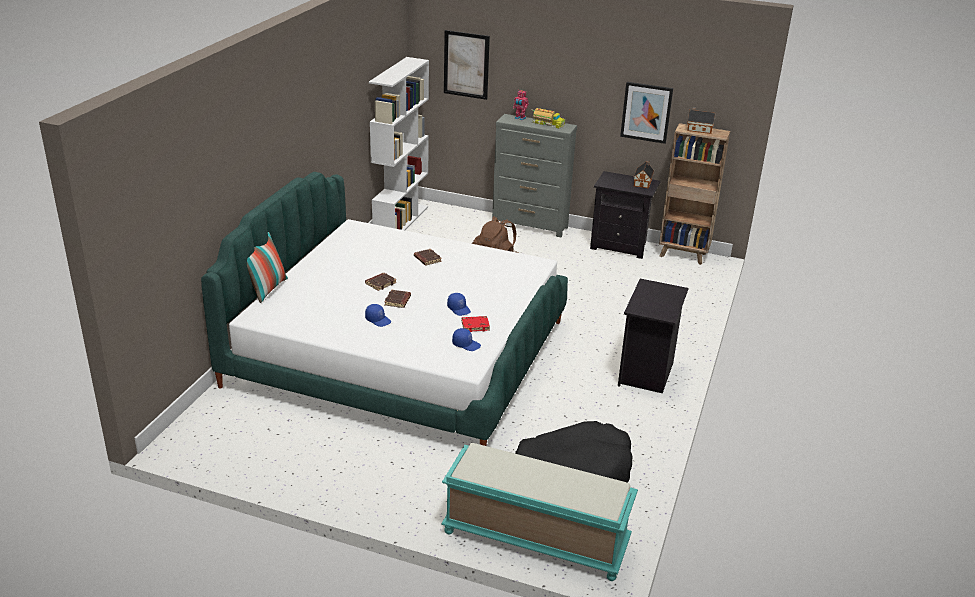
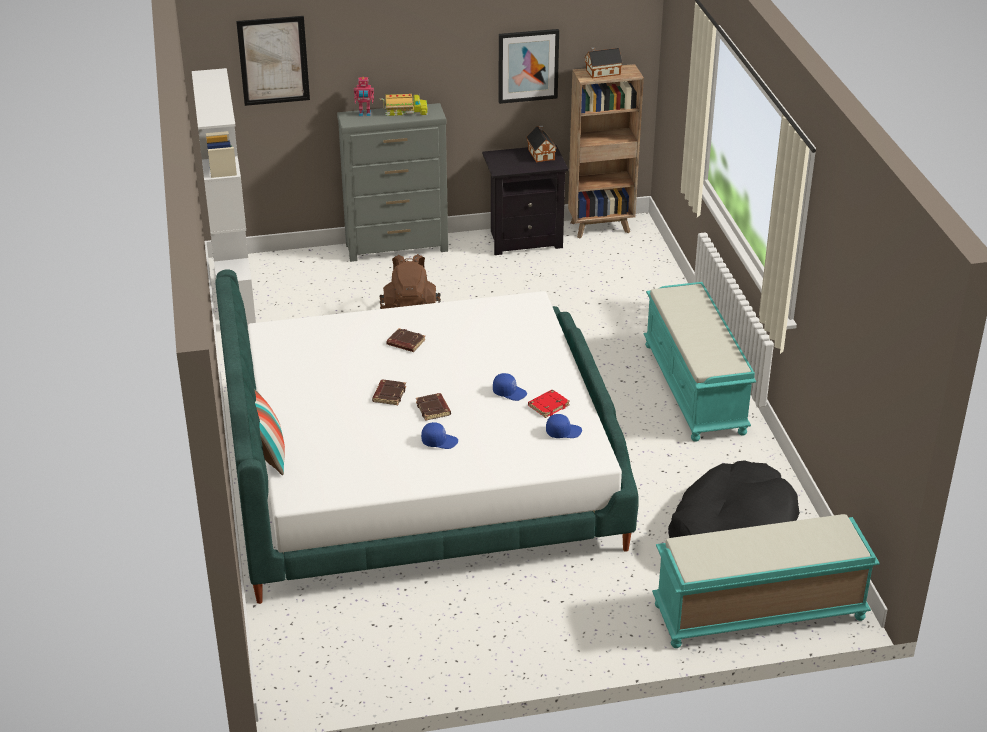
camera: 30 degrees left, 5 degrees up
(646, 373) = (695, 388): black nightstand -> turquoise bench

